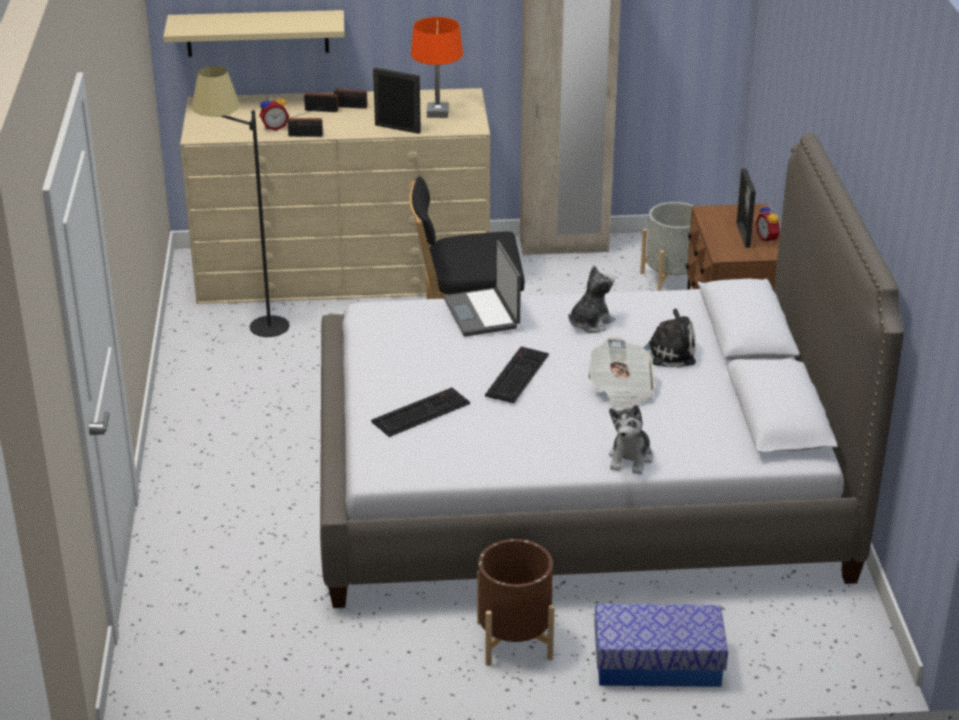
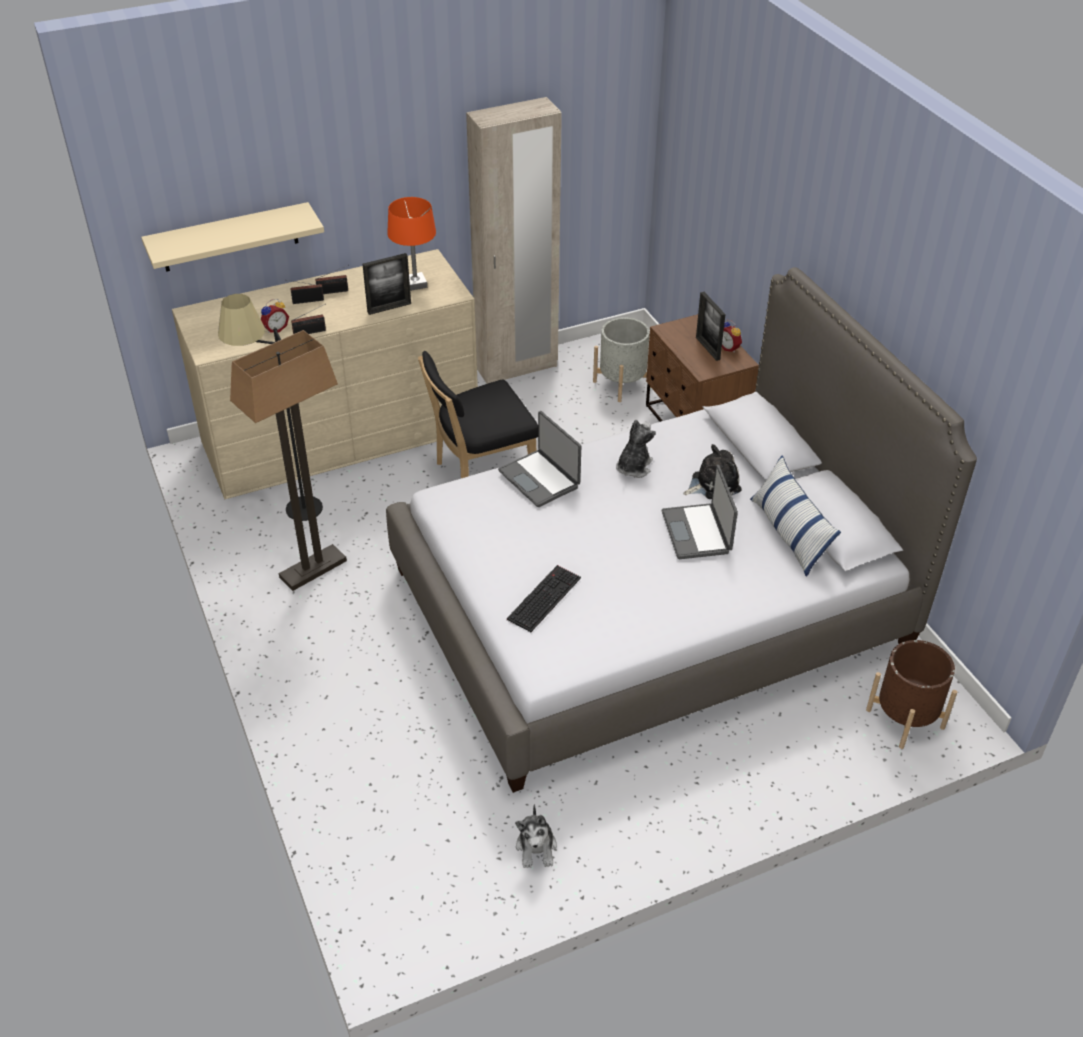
camera: 20 degrees left, 10 degrees up
(248, 378) = (313, 568): none -> floor lamp
(397, 128) = (389, 308): picture frame -> picture frame turned 150 degrees clockwise
(514, 640) = (680, 780): brown planter -> brown planter (905, 719)
(516, 374) = (603, 537): keyboard -> none
(621, 390) = (697, 532): newspaper -> laptop
(630, 458) = (743, 601): plush toy -> plush toy (536, 847)
(657, 663) = (804, 769): storage box -> none
(722, 411) = (789, 533): none -> pillow

